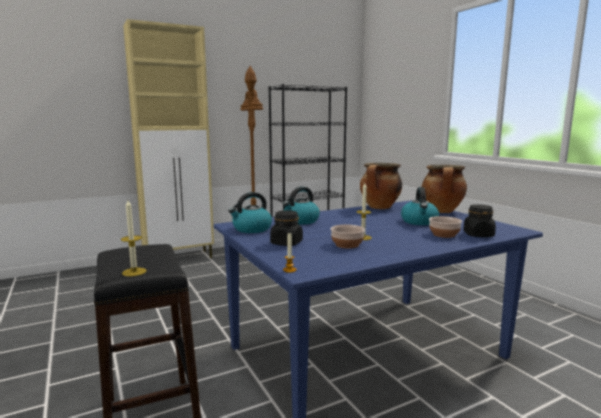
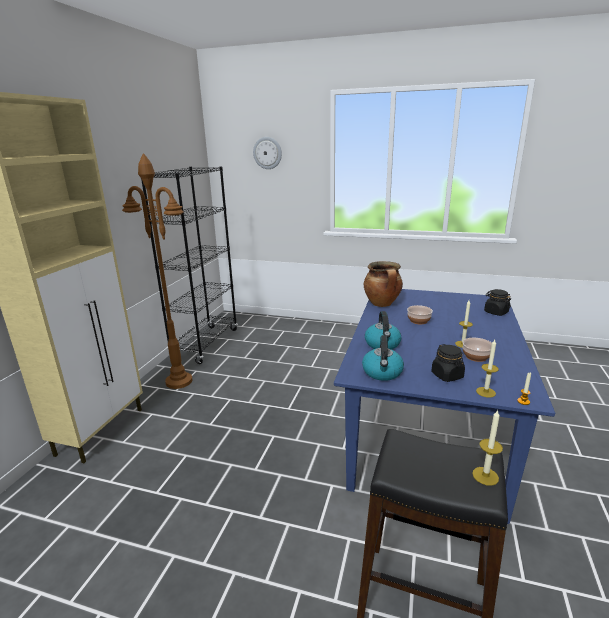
camera: 45 degrees left, 10 degrees up
(281, 257) = (485, 392): none -> candle
(400, 77) = (267, 153): none -> wall clock
(419, 222) = (442, 311): kettle -> none
(442, 211) = (423, 294): cooking pot -> none
(444, 234) = (484, 319): bowl -> bowl (419, 321)

